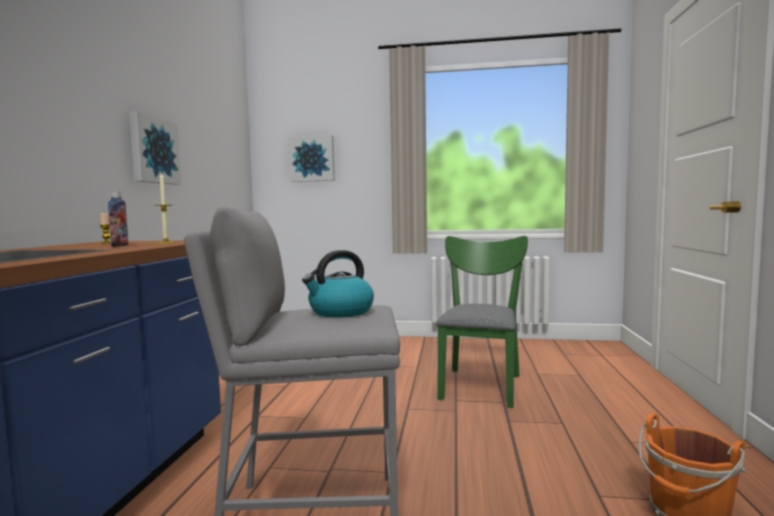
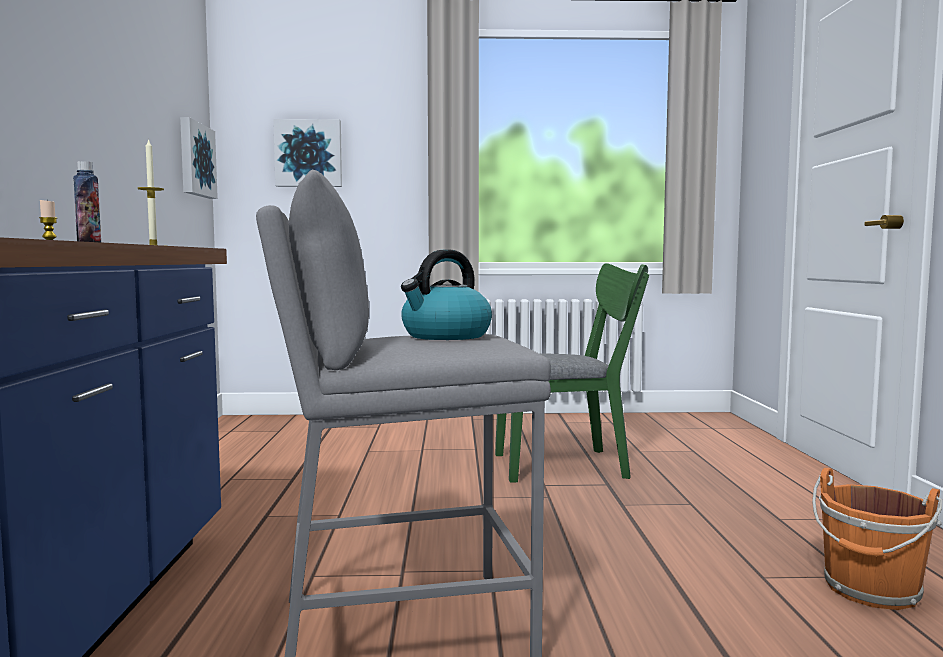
camera: 10 degrees left, 0 degrees up
(153, 150) = (89, 118): picture -> picture (195, 160)
(481, 383) = (570, 465): green chair -> green chair turned 75 degrees clockwise

